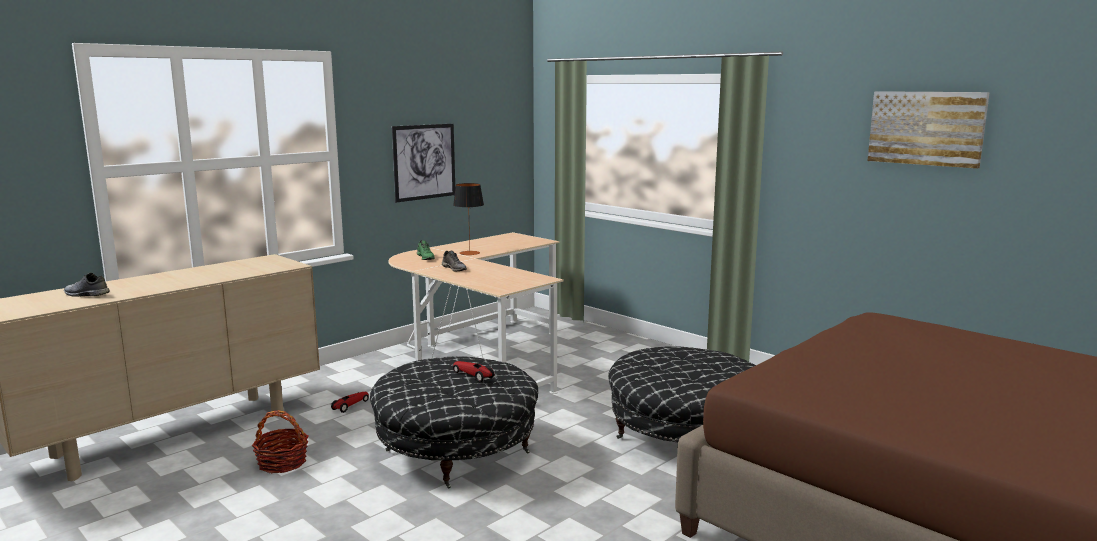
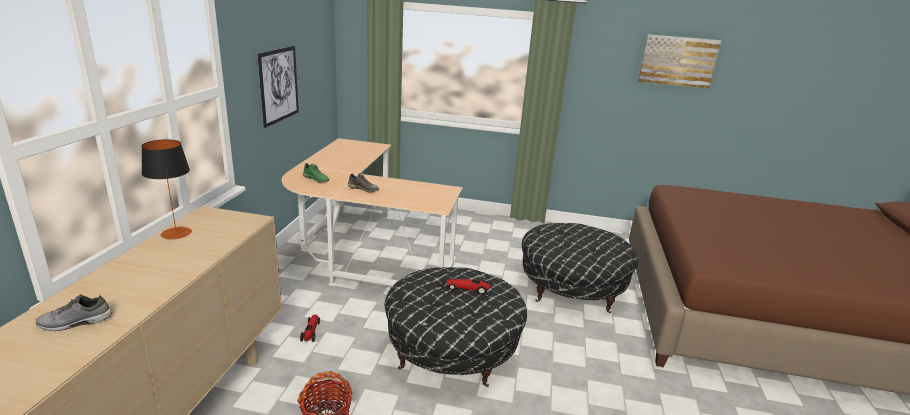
camera: 35 degrees left, 10 degrees up
(469, 253) = (344, 168): table lamp -> table lamp (176, 233)

